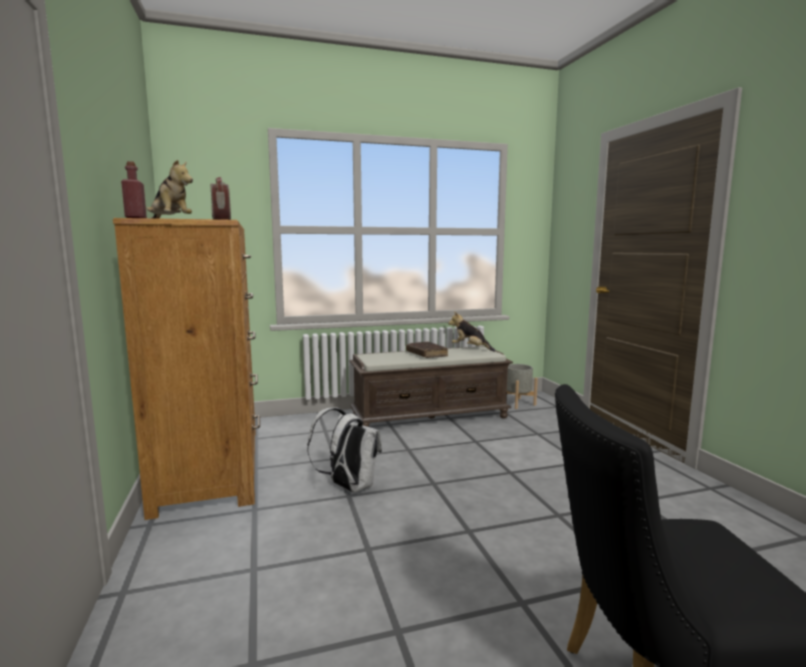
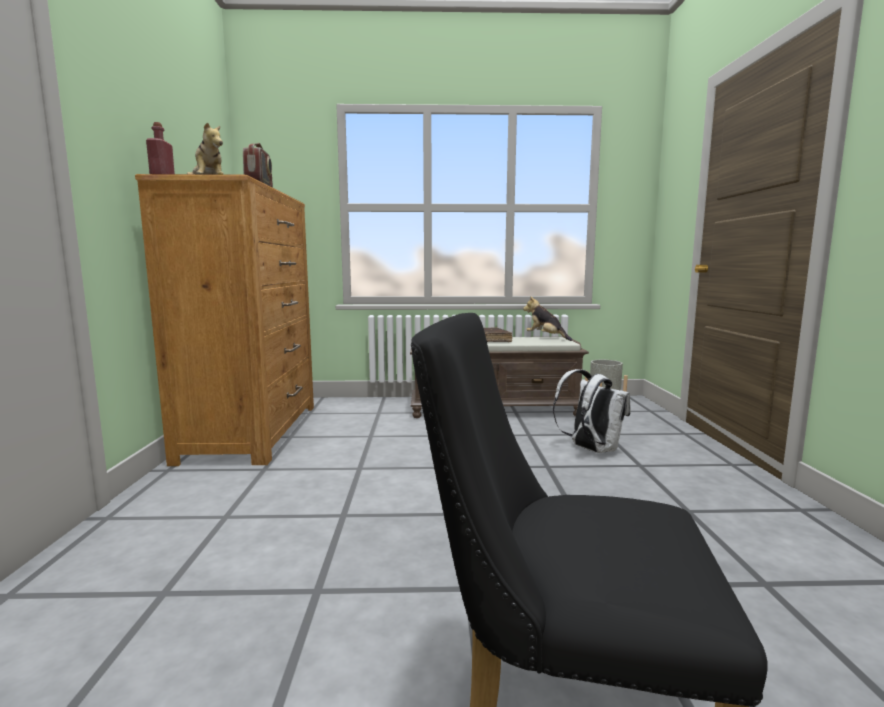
camera: 15 degrees right, 0 degrees up
(348, 487) = (365, 460): white backpack -> white backpack (590, 449)

